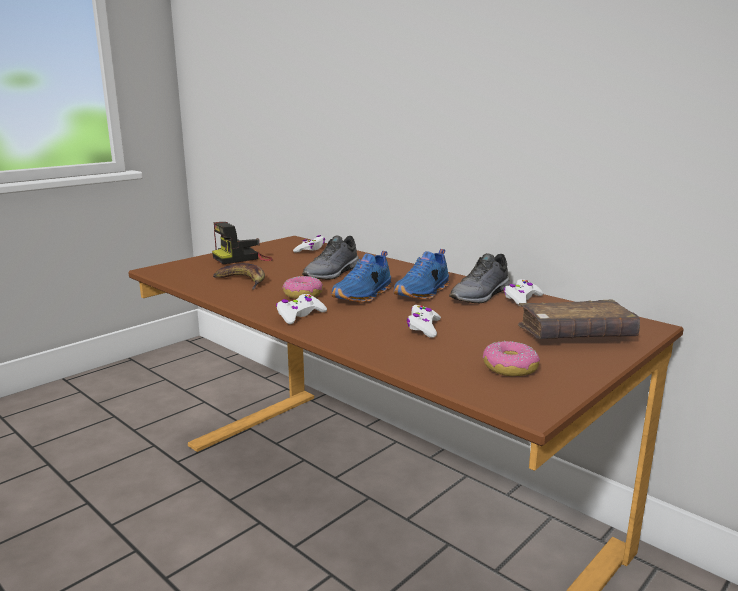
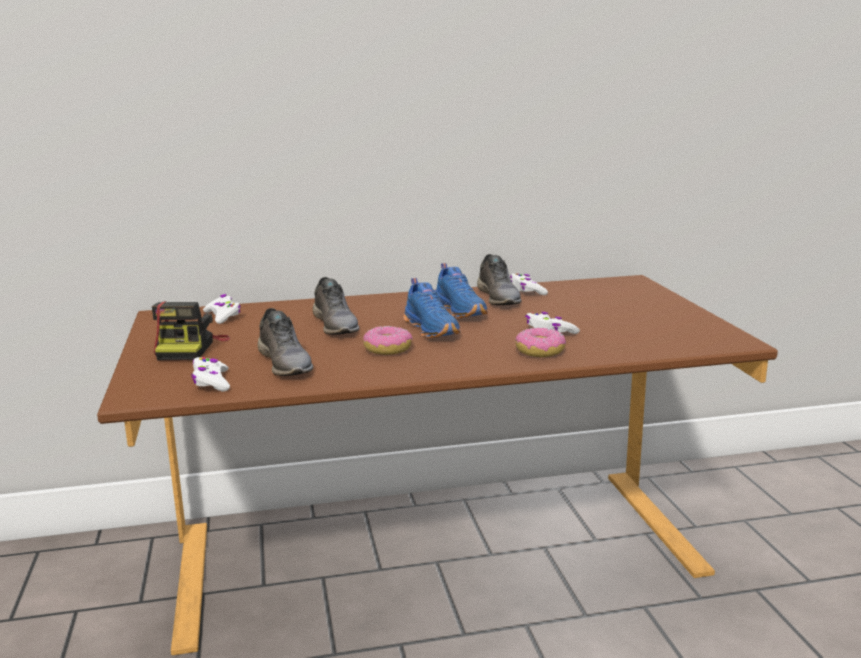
camera: 55 degrees left, 0 degrees up
(242, 281) = (286, 363): banana -> grey shoe
(300, 315) = (450, 361): white game controller -> white game controller (211, 382)
(509, 368) = (666, 329): donut -> donut (540, 351)
(575, 335) = (625, 299): brown book -> none

